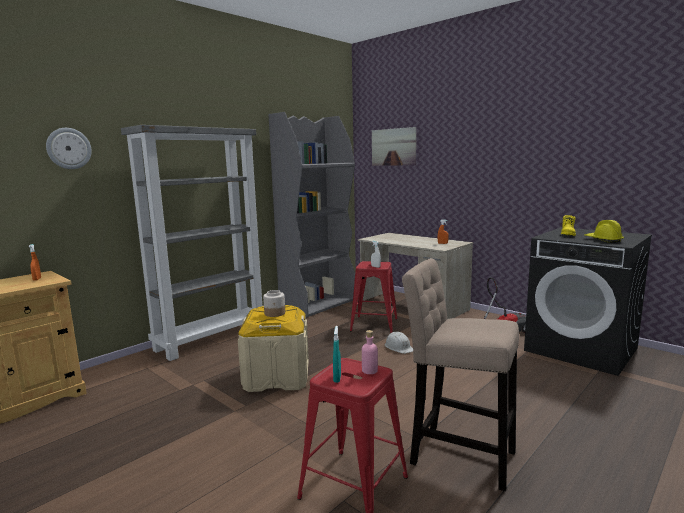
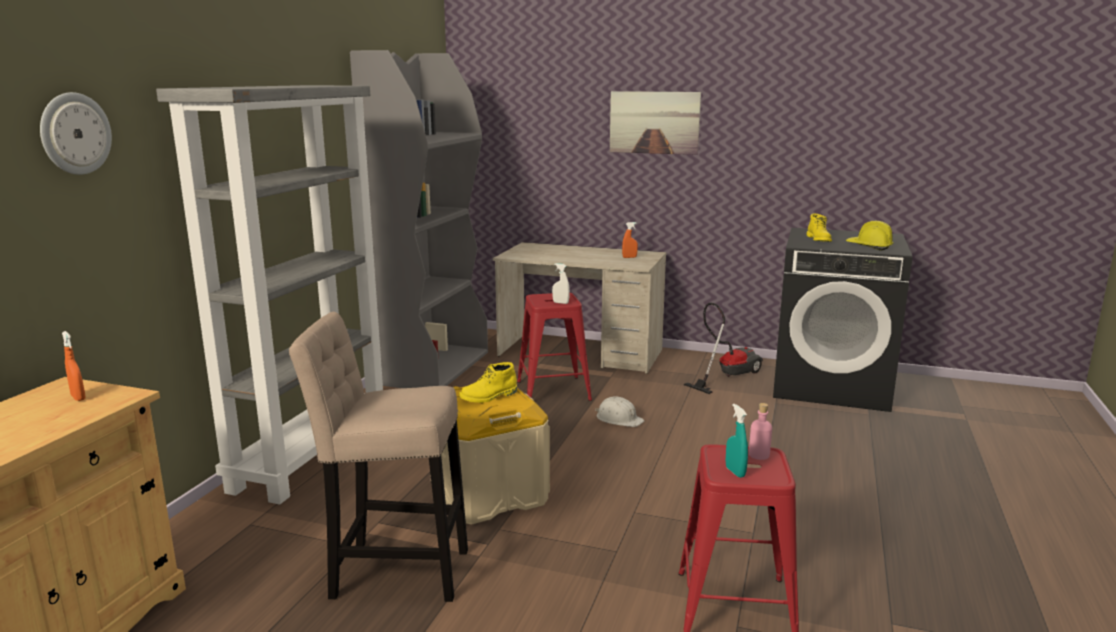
camera: 25 degrees left, 5 degrees up
(275, 313) = (489, 396): jar -> yellow boot
(393, 147) = (527, 105): picture -> picture (654, 122)
(457, 454) = (808, 540): beige stool -> beige stool (393, 571)

